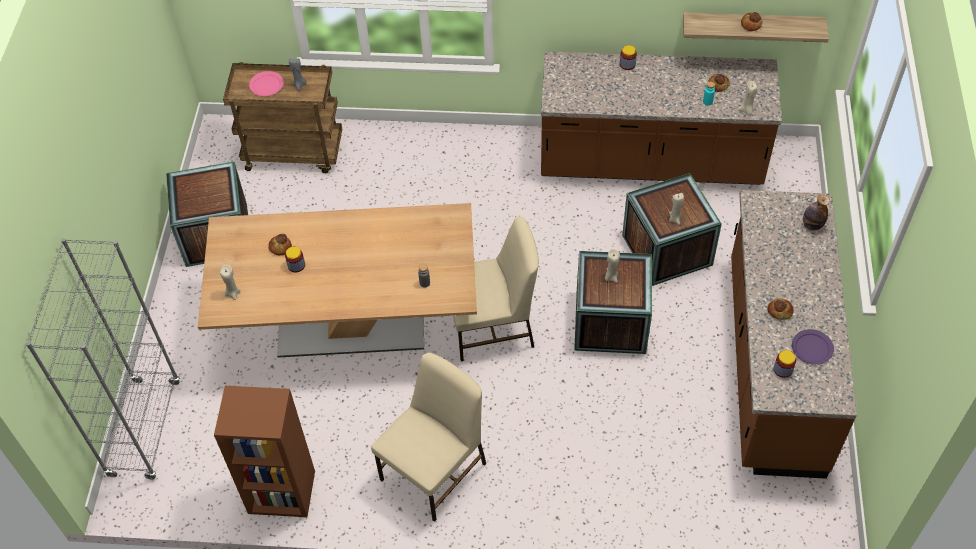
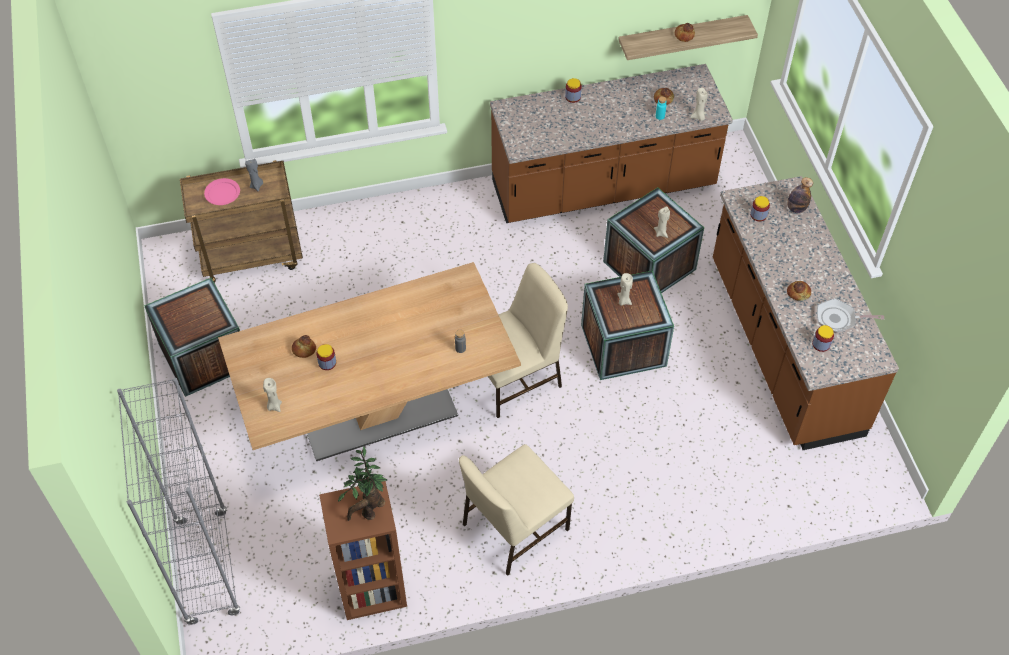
camera: 20 degrees left, 0 degrees up
(263, 413) = (369, 510): none -> potted plant
(435, 470) = (513, 527): beige chair -> beige chair turned 150 degrees counterclockwise
(769, 222) = (758, 215): none -> jar
(812, 348) = (839, 319): purple plate -> frying pan

